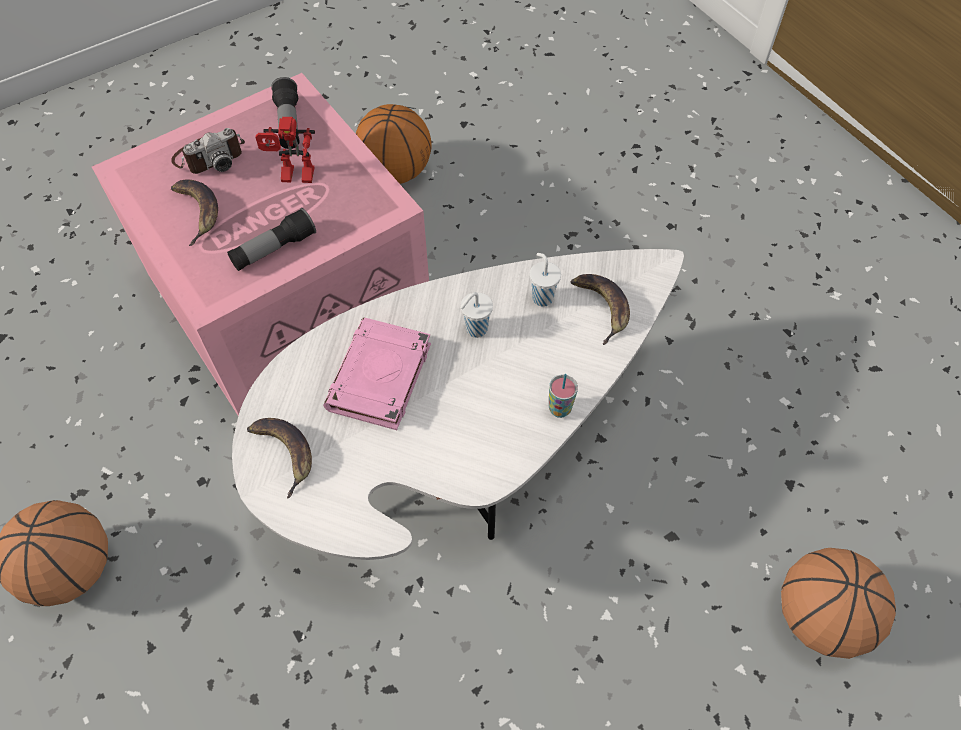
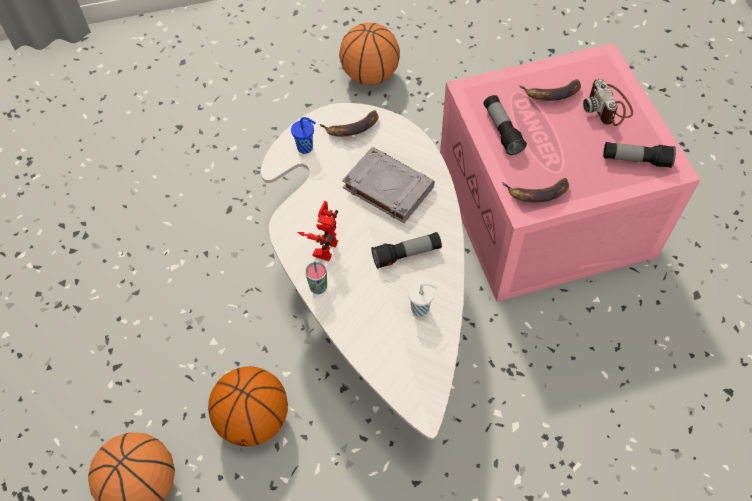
camera: 110 degrees right, 0 degrees up
(294, 178) = (572, 153): toy robot -> toy robot (322, 245)
(337, 503) = (306, 148): none -> blue cup
(380, 378) = (387, 187): pink book -> grey book
(395, 172) = (669, 314): basketball -> basketball (254, 419)
(475, 329) = (406, 254): white cup -> flashlight
(602, 307) = (396, 348): banana -> banana (537, 193)

